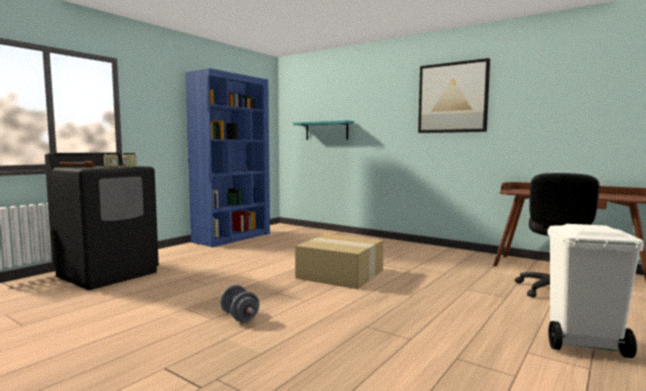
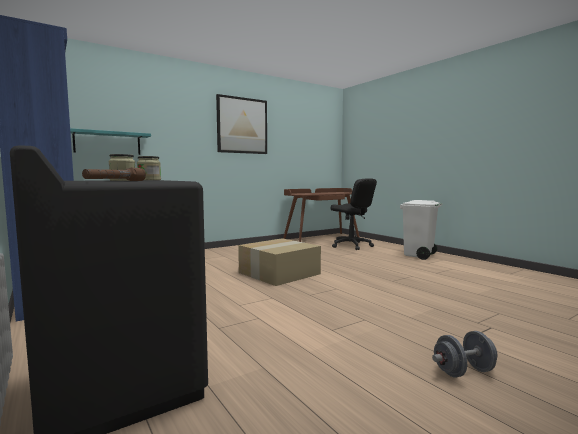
camera: 70 degrees left, 0 degrees up
(239, 317) = (364, 310): grey dumbbell -> grey dumbbell (463, 371)

